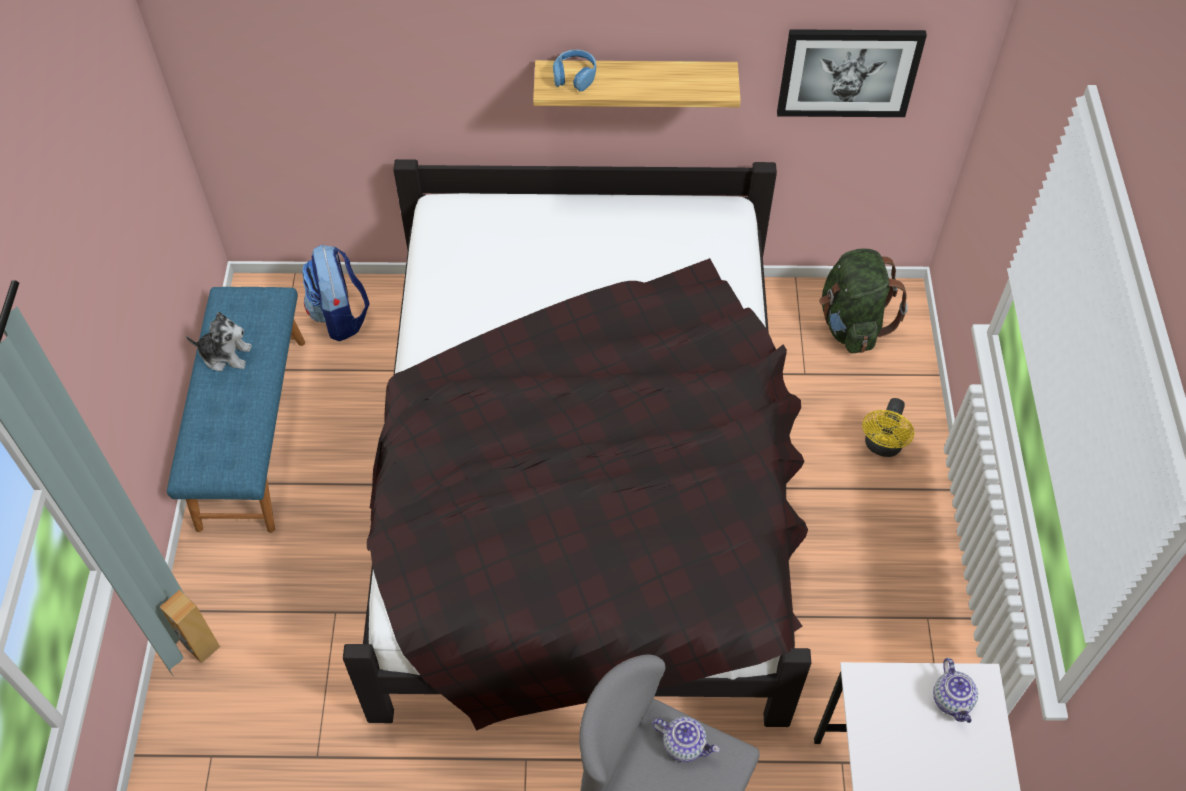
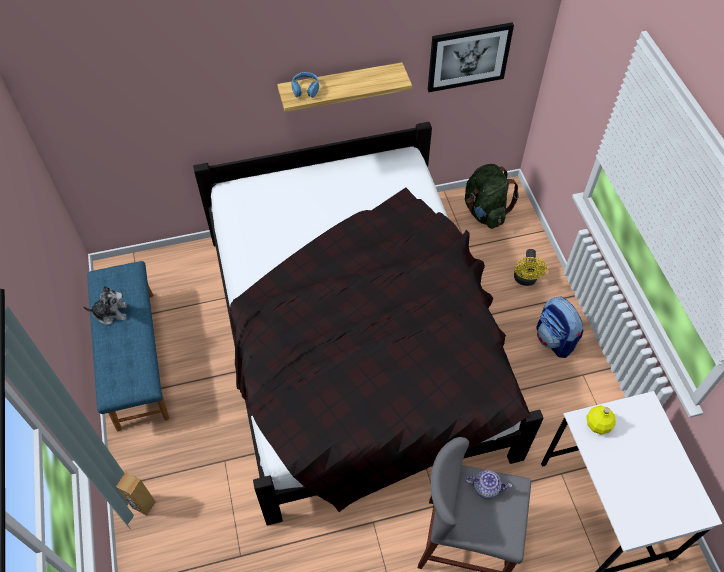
camera: 15 degrees left, 0 degrees up
(340, 316) = (171, 273): backpack -> backpack (555, 340)
(888, 693) = (597, 424): none -> yellow bottle
(952, 700) = (635, 419): teapot -> none

